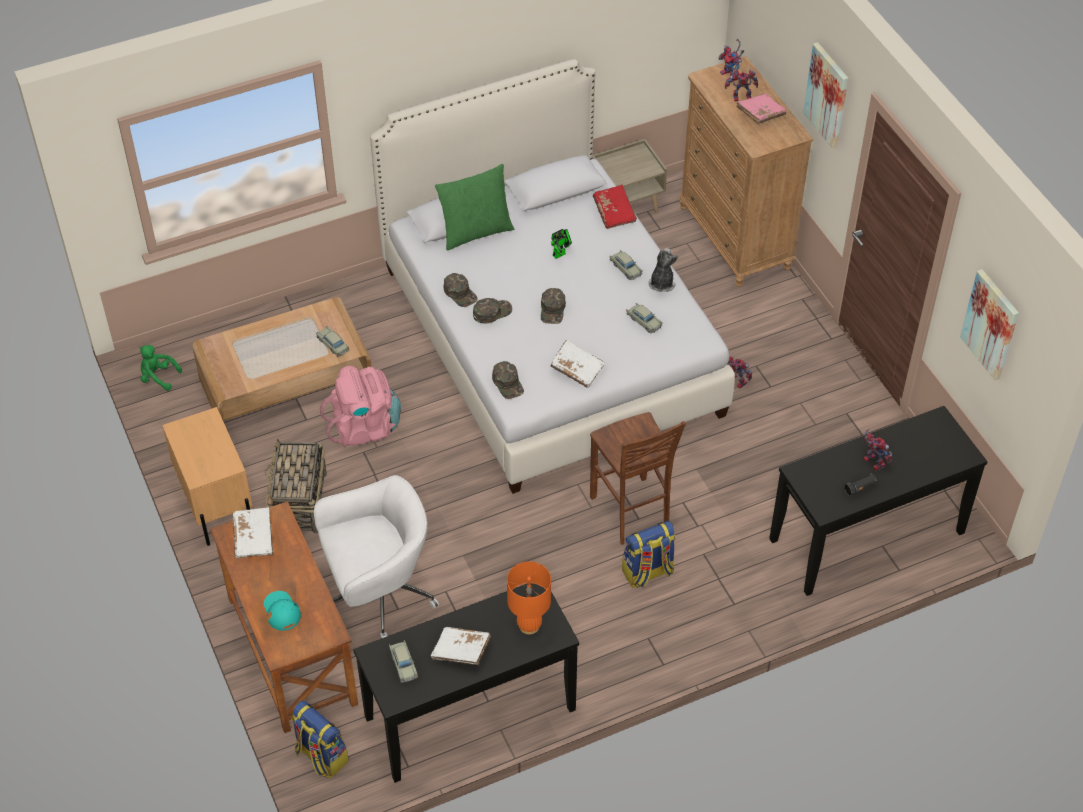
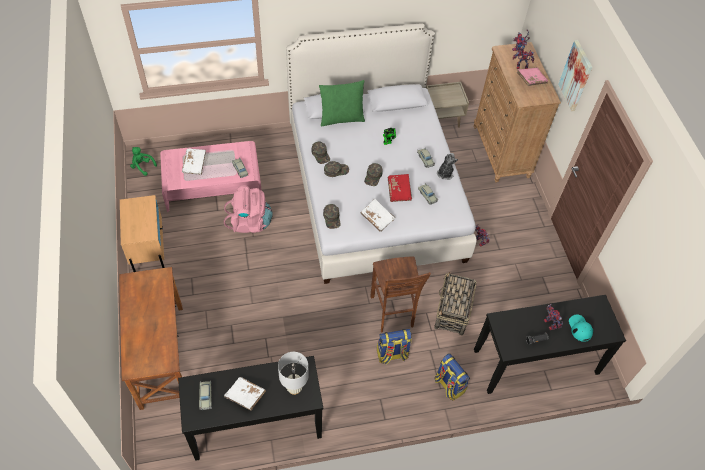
camera: 10 degrees right, 5 degrees up
(254, 538) = (143, 287): white book -> white book (194, 164)
(281, 611) = (143, 340): turquoise cap -> turquoise cap (580, 328)
(286, 384) = (213, 186): brown coffee table -> pink coffee table
(299, 503) = (197, 261): basket -> basket (452, 312)
(321, 756) = (156, 431): backpack -> backpack (448, 385)
(378, 594) = (225, 330): white office chair -> none
(529, 626) = (294, 388): orange table lamp -> white table lamp
(614, 212) = (428, 123): red book -> red book (399, 191)
(991, 324) = (651, 253): picture -> none

